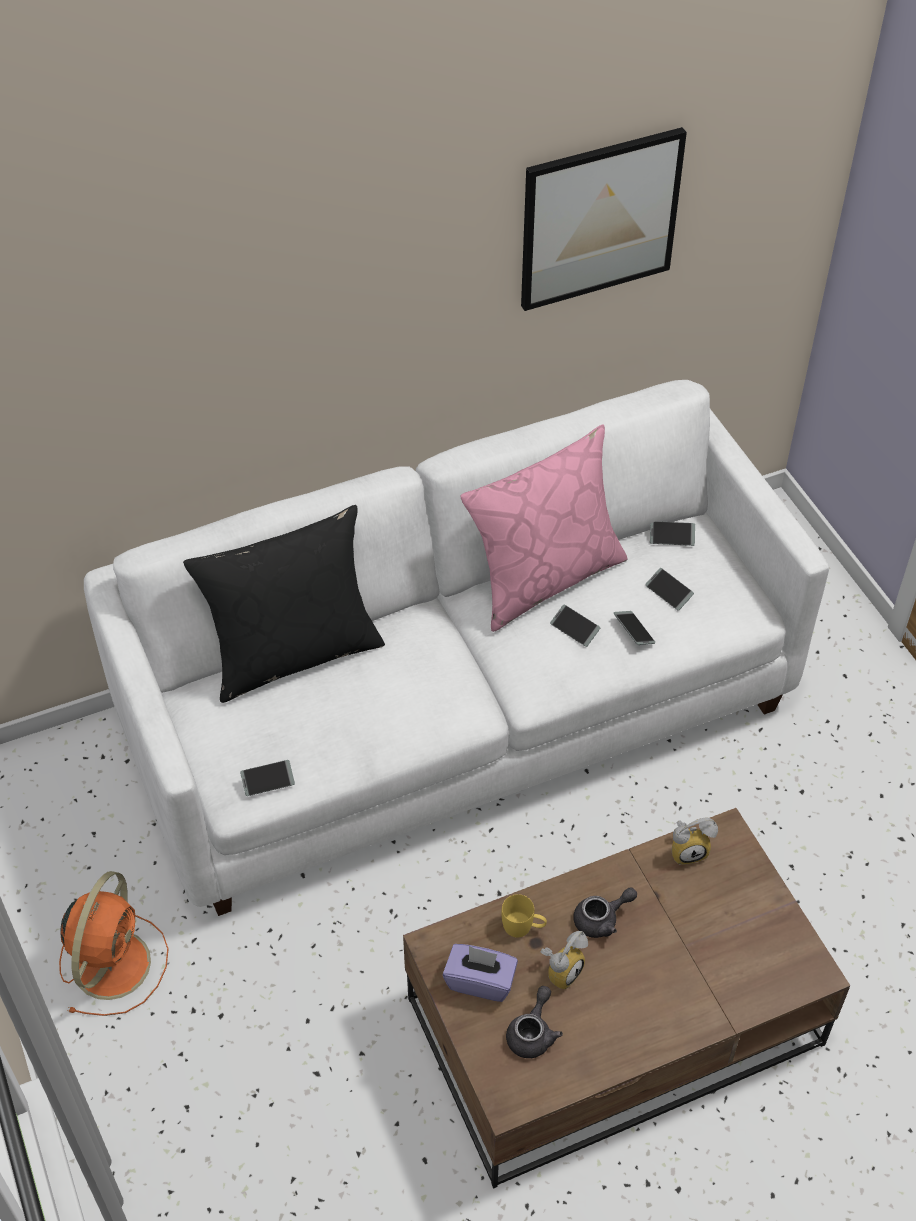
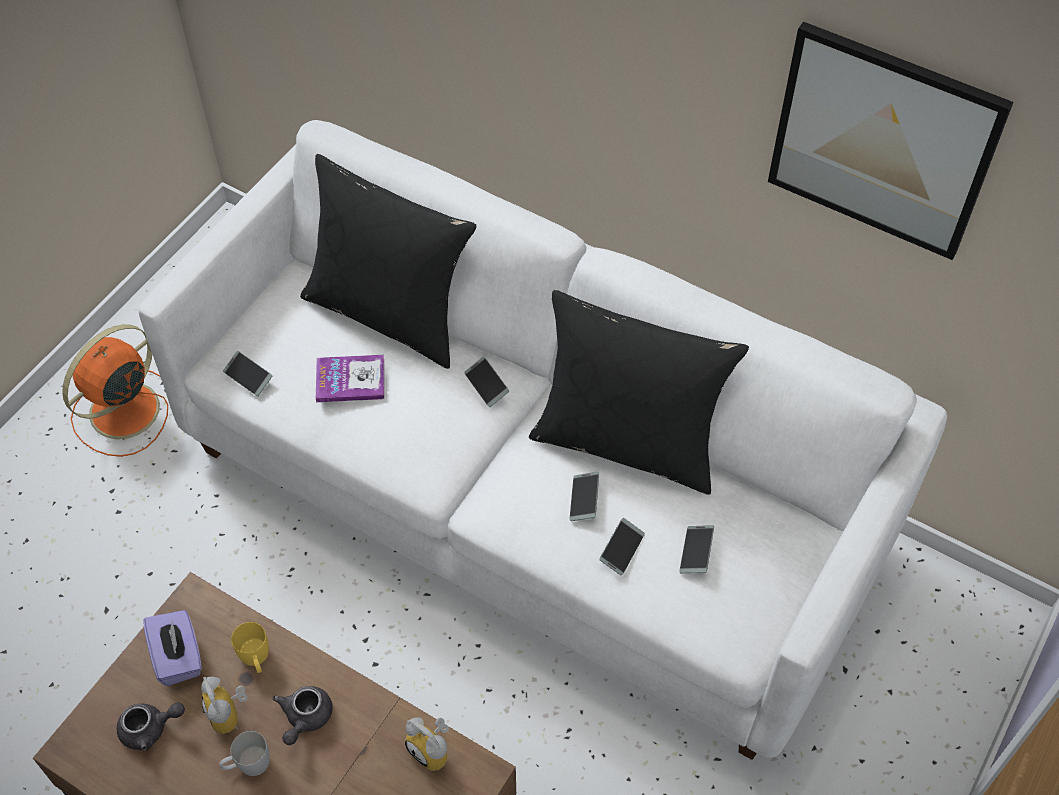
camera: 55 degrees right, 5 degrees up
(113, 961) = (122, 412): orange fan -> orange fan turned 150 degrees clockwise
(342, 710) = (350, 380): none -> book
(544, 578) = (628, 441): pink pillow -> black pillow
(561, 969) = (230, 715): alarm clock -> alarm clock turned 60 degrees clockwise
(602, 919) = (305, 718): grey teapot -> grey teapot turned 75 degrees clockwise
(614, 978) = (247, 764): none -> white mug
(672, 537) = (773, 516): phone -> phone (486, 385)

